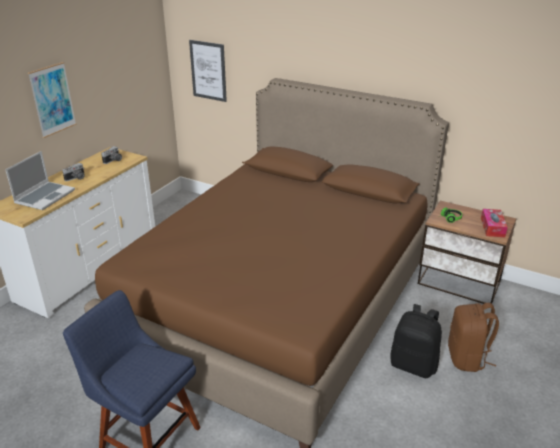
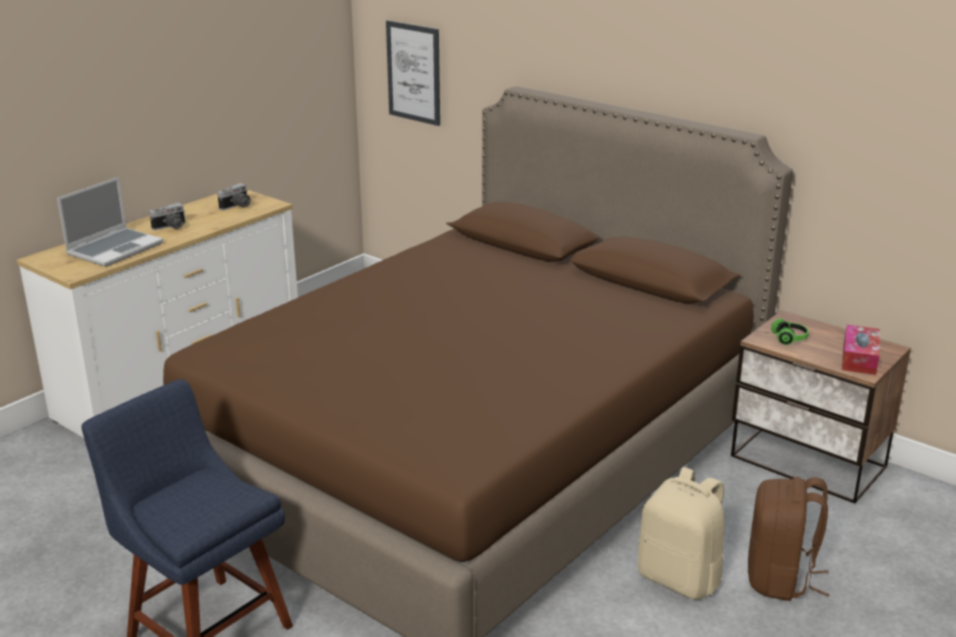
camera: 10 degrees right, 5 degrees down
(52, 99) = (147, 99): picture -> none
(413, 365) = (680, 578): black backpack -> beige backpack

